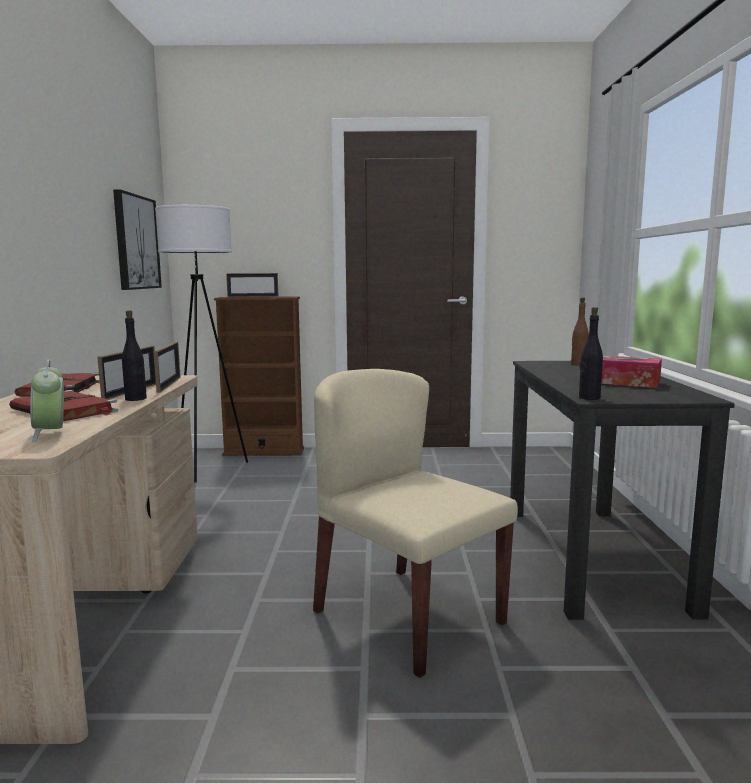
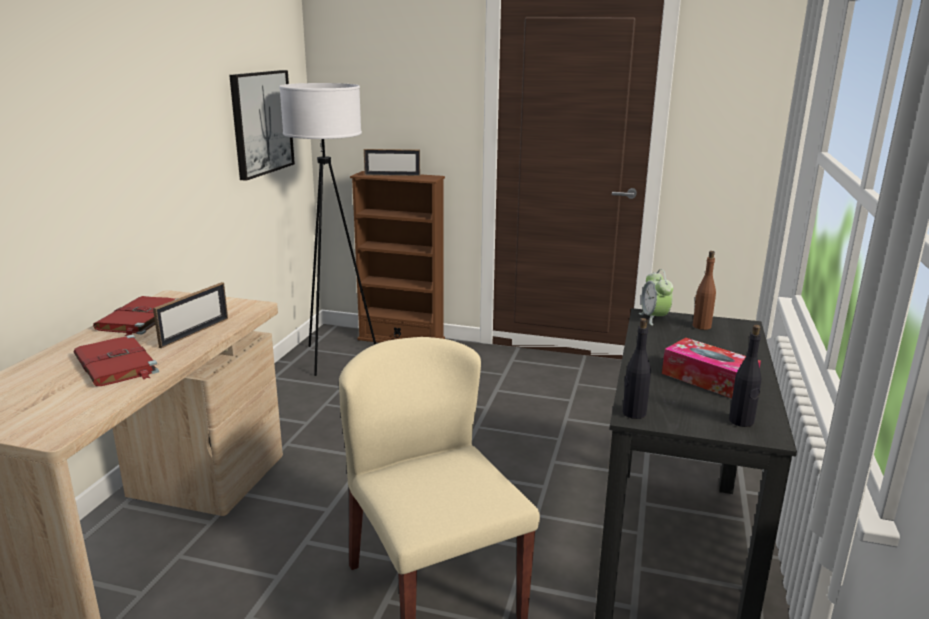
camera: 15 degrees right, 10 degrees up
(51, 434) = (79, 408): alarm clock -> alarm clock (654, 318)
(136, 399) = (189, 349): black bottle -> black bottle (741, 421)
(169, 384) = (238, 322): picture frame -> none

